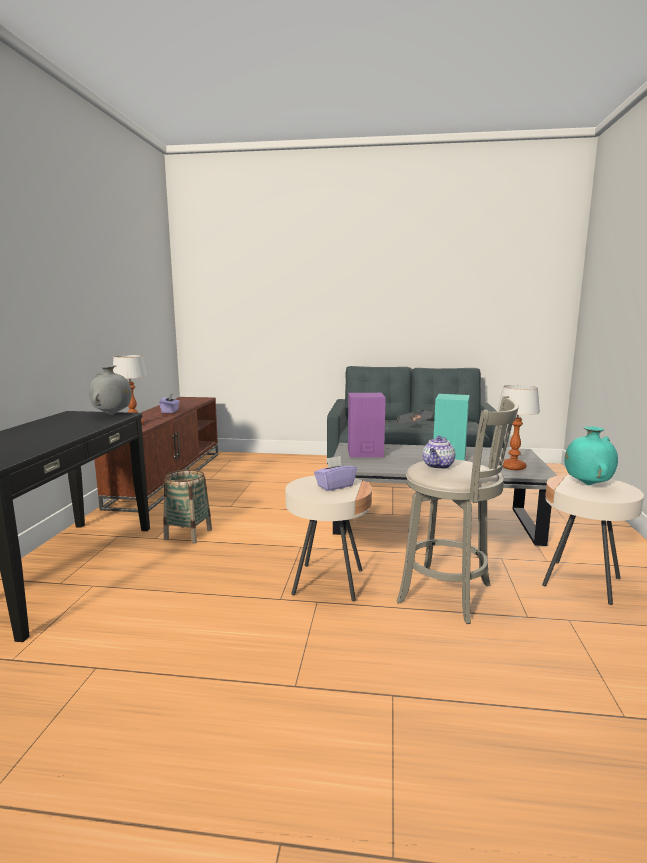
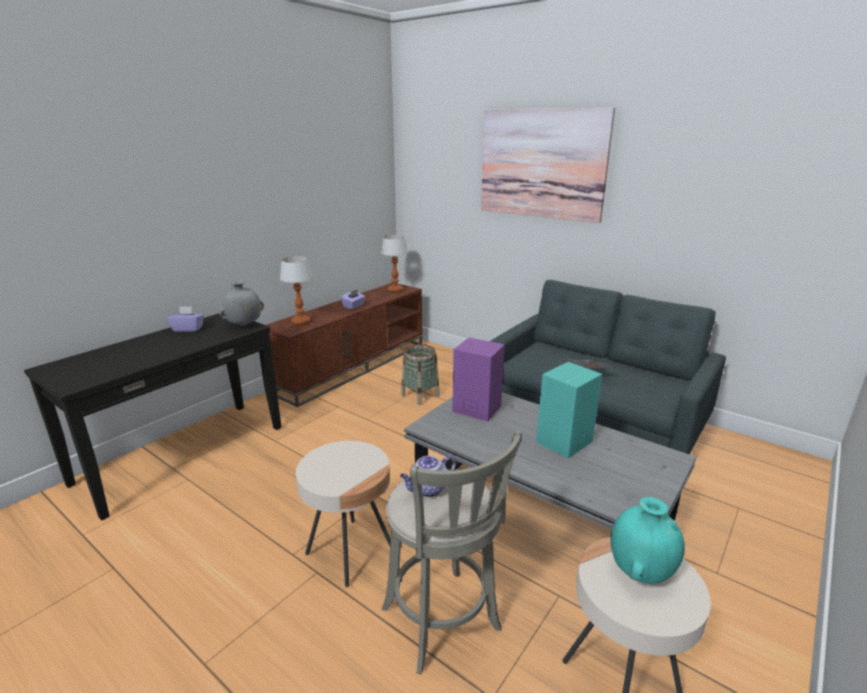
camera: 30 degrees right, 10 degrees up
(188, 534) = (301, 444): basket -> basket (420, 395)
(327, 274) = (542, 164): none -> picture
(335, 486) = (351, 465): purple tissue box -> purple tissue box (188, 329)
(513, 467) = (619, 488): table lamp -> table lamp (395, 290)

